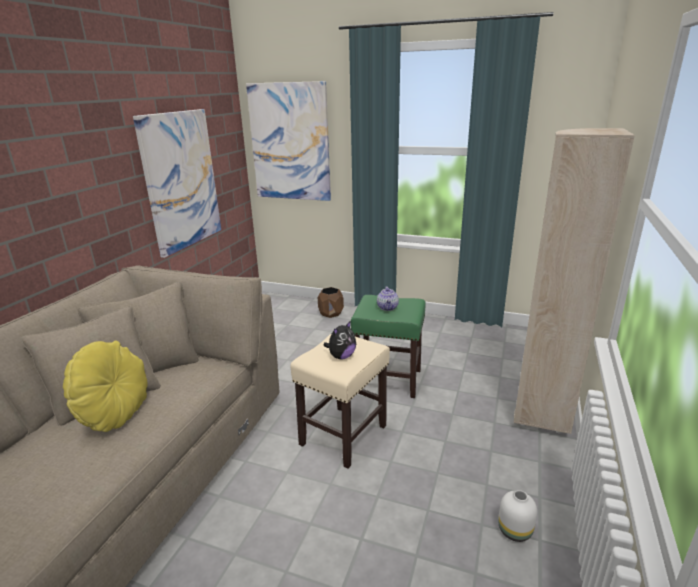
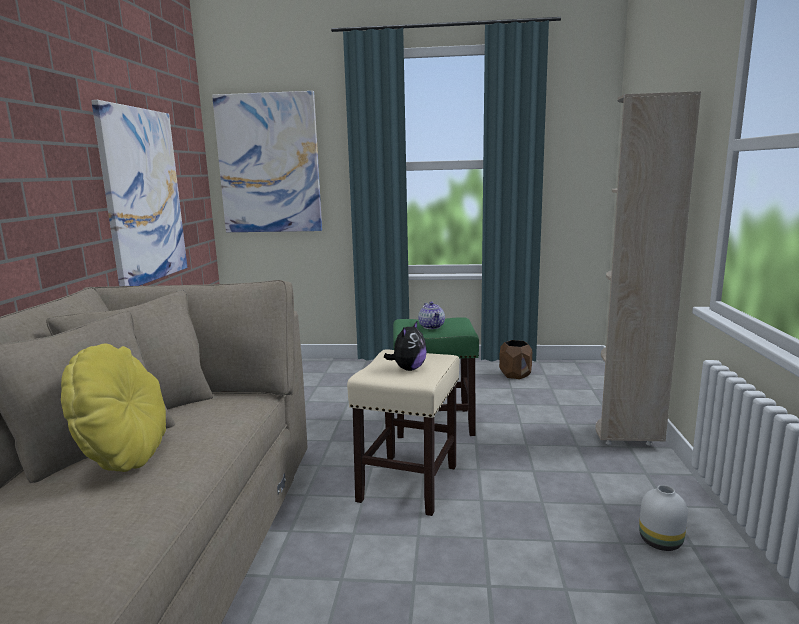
camera: 15 degrees left, 10 degrees down
(331, 313) = (331, 370): brown planter -> brown planter (515, 375)

